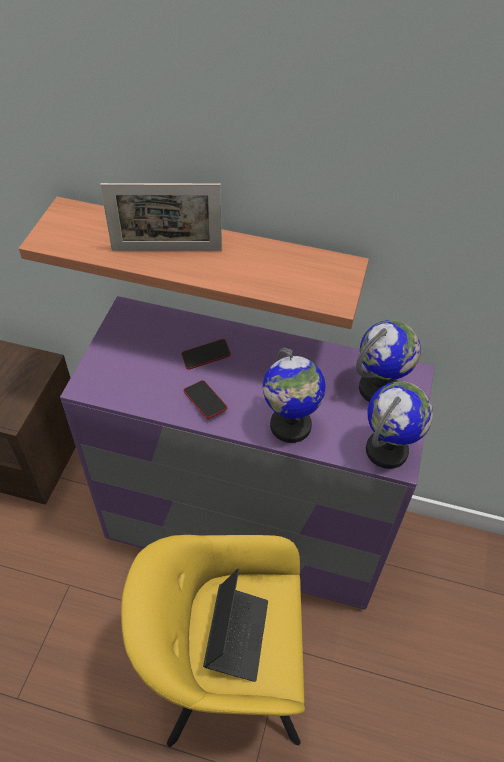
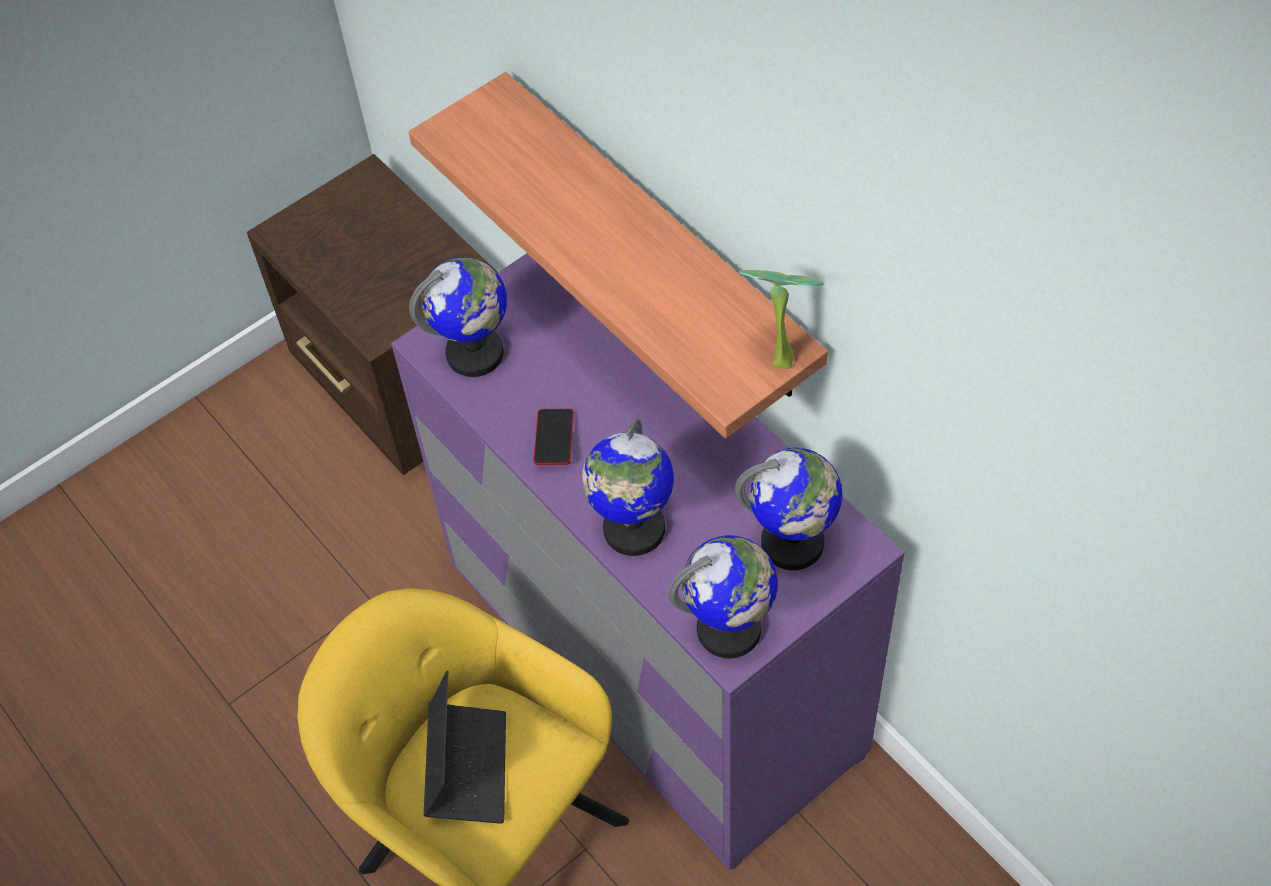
camera: 40 degrees right, 5 degrees up
(119, 378) = (475, 354): none -> globe
(167, 250) = (576, 215): picture frame -> none
(206, 356) = (602, 378): phone -> none
(236, 635) = (467, 767): laptop -> laptop turned 45 degrees counterclockwise
(346, 271) = (779, 355): none -> potted plant

